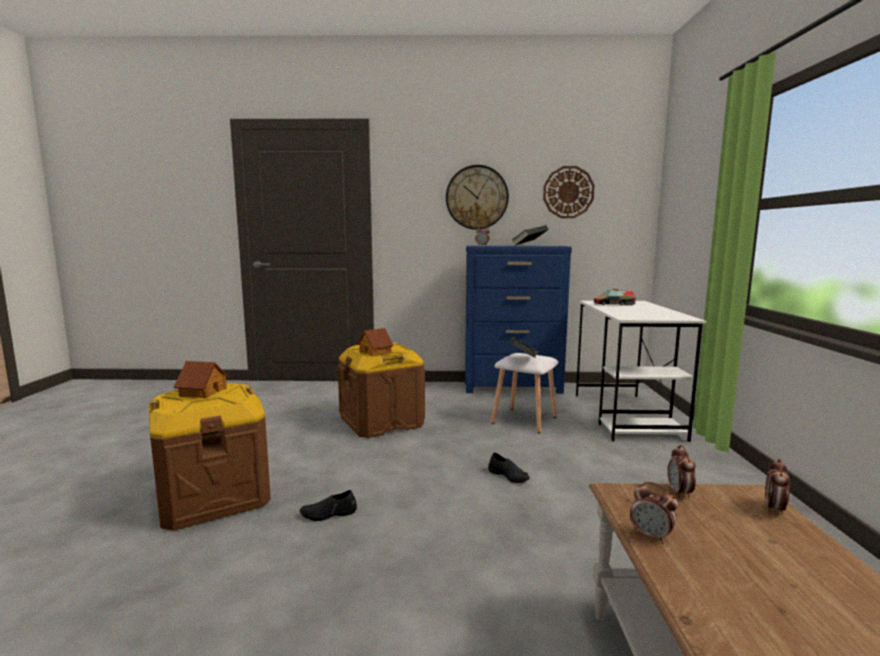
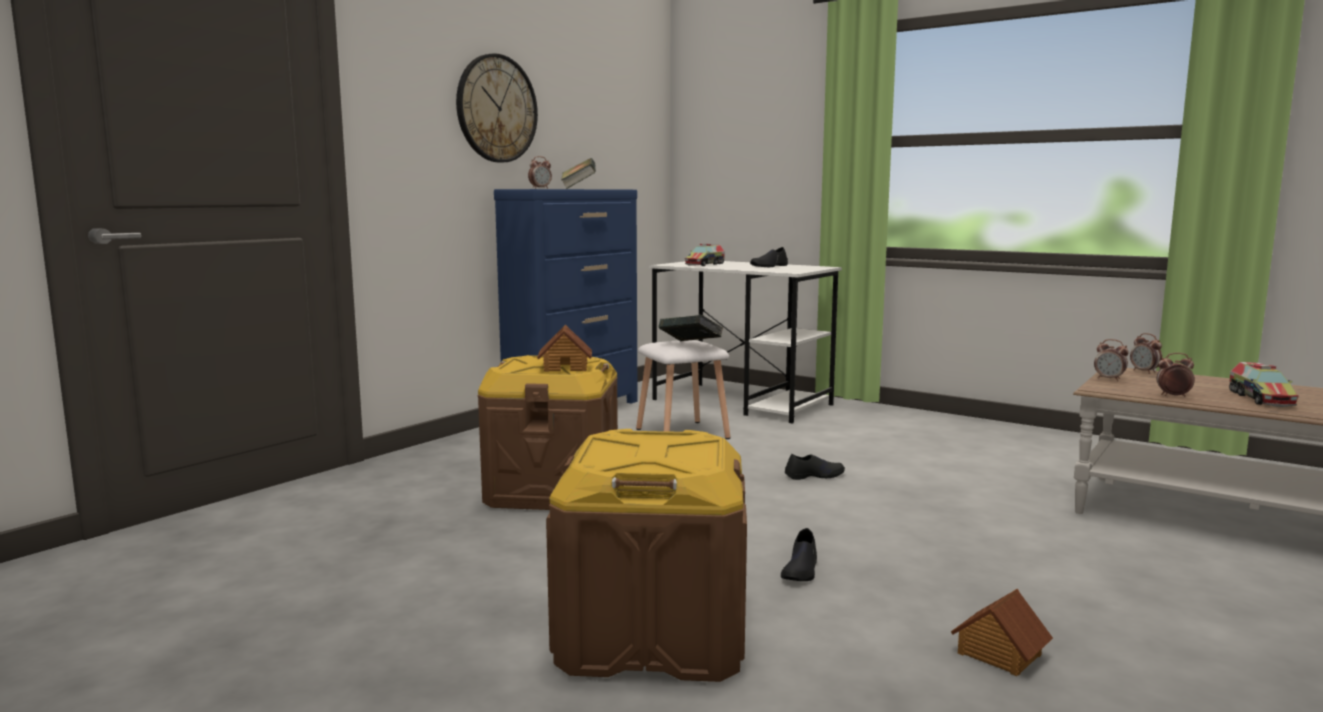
camera: 55 degrees left, 0 degrees up
(202, 392) = (623, 449): toy house -> toy house (998, 654)
(568, 192) = (594, 111): wall clock -> none
(647, 312) = (769, 266): none -> black shoe
(651, 536) = (1173, 396): alarm clock -> alarm clock turned 150 degrees counterclockwise
(760, 606) = (1260, 398): none -> toy truck

